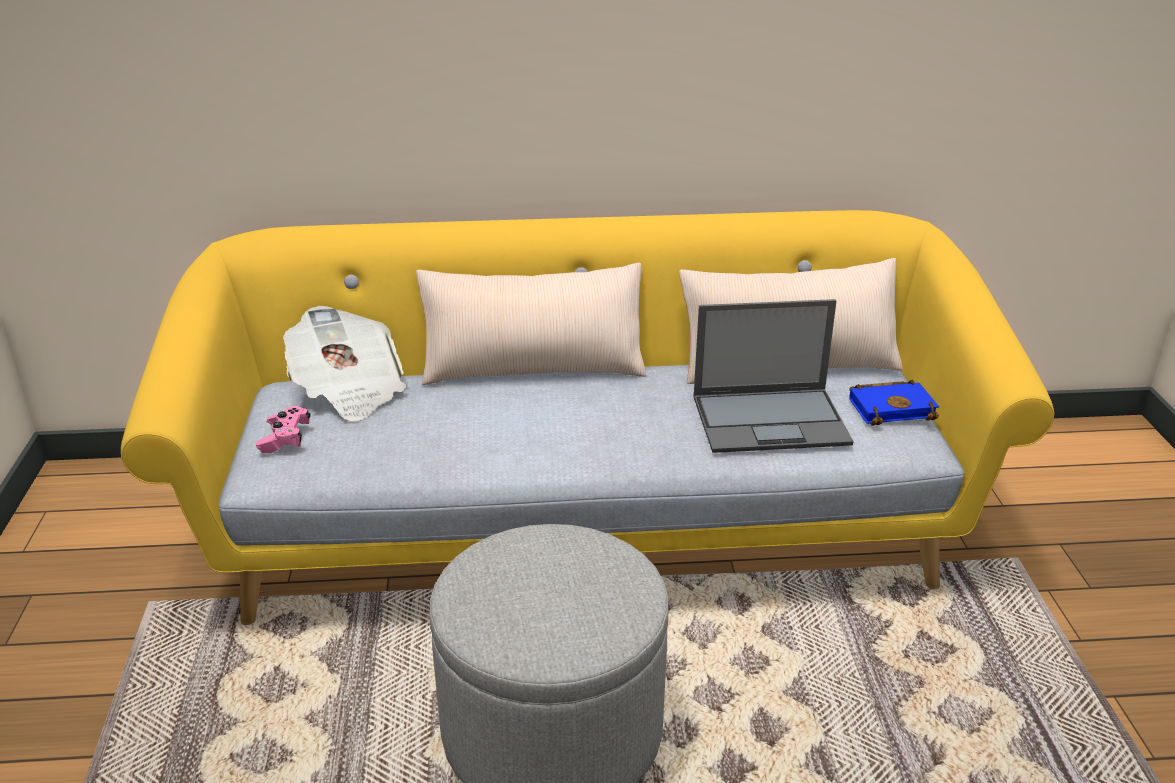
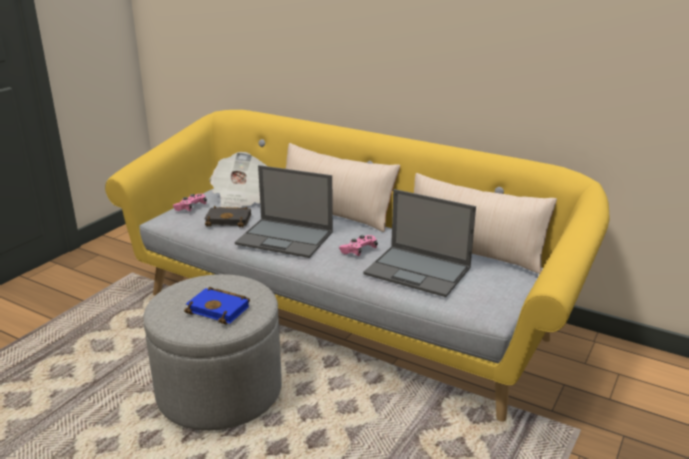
camera: 35 degrees right, 5 degrees down
(391, 437) = (230, 220): none -> black book
(527, 436) = (286, 238): none -> laptop
(657, 419) = (359, 251): none -> pink game controller
(892, 407) = (503, 289): blue book -> blue book (220, 309)

